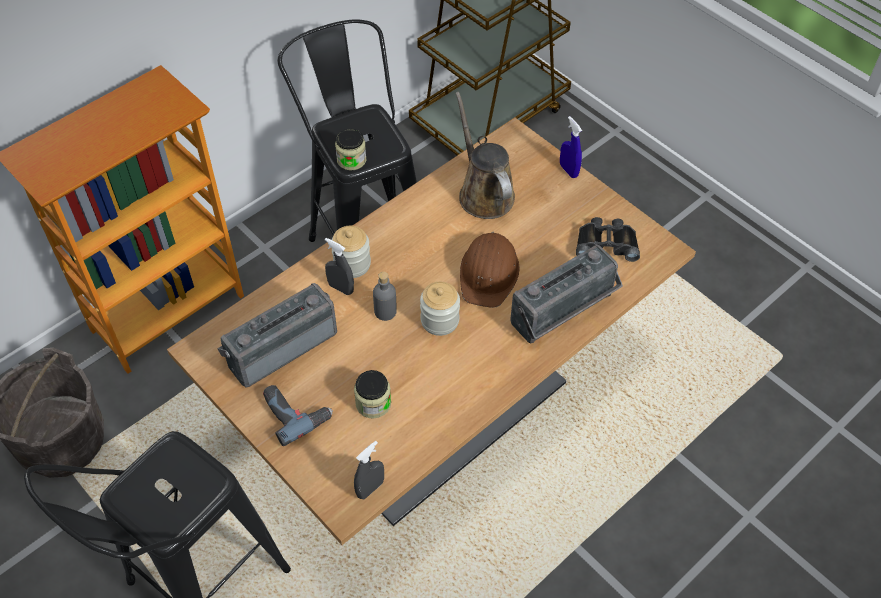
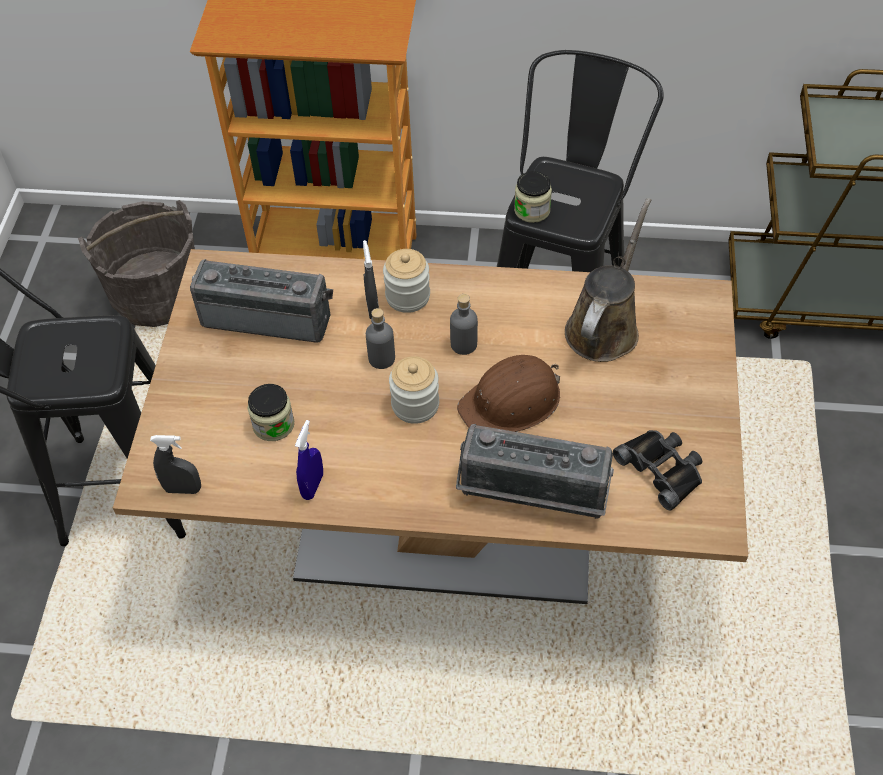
camera: 50 degrees right, 0 degrees up
(295, 412) = (211, 377): power drill -> none
(421, 264) = (464, 344): none -> grey bottle
(568, 170) = (717, 371): blue spray bottle -> blue spray bottle (313, 486)

